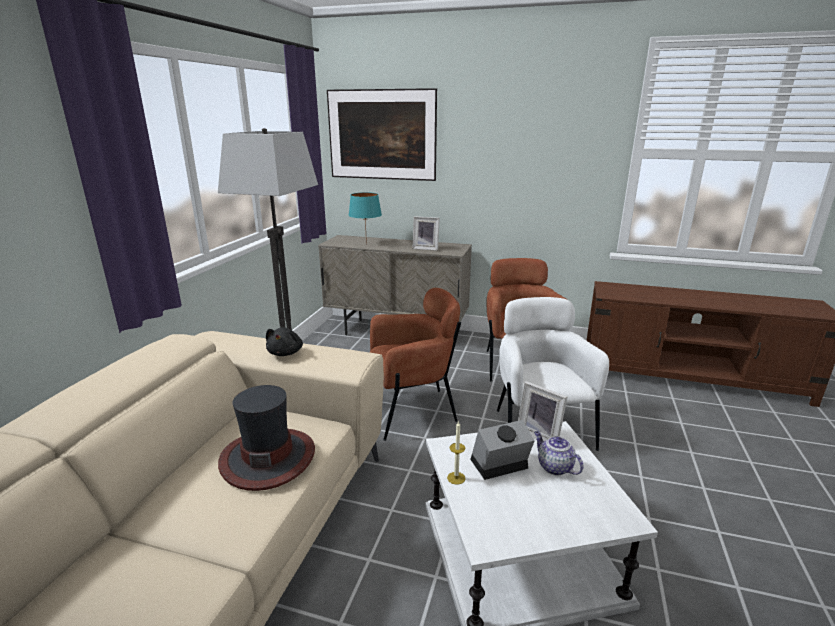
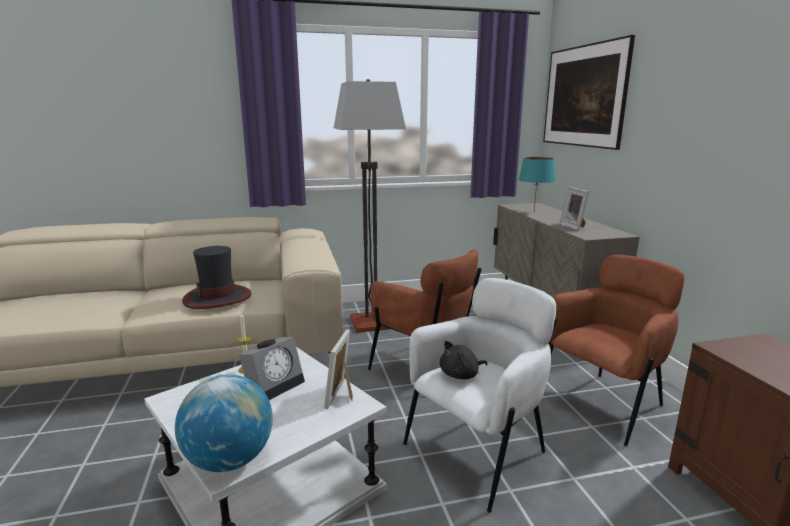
camera: 60 degrees right, 5 degrees down
(286, 353) = (301, 249): black plush toy -> black plush toy (461, 375)
(498, 466) = (275, 384): alarm clock -> alarm clock turned 90 degrees clockwise
(554, 467) = (291, 412): teapot -> none
(614, 514) = (229, 460): none -> globe

